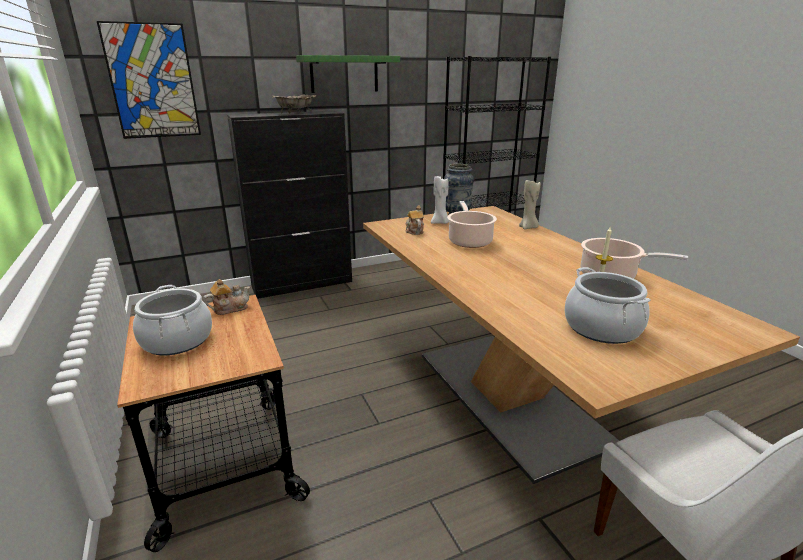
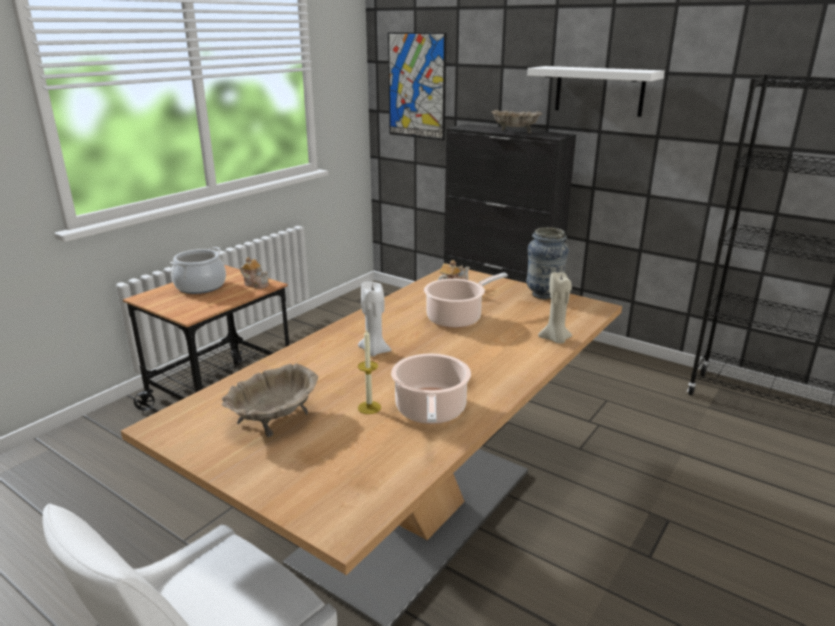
camera: 60 degrees right, 0 degrees up
(344, 74) = (599, 90): green shelf -> white shelf
(440, 223) = (499, 293): white candle -> white candle (374, 352)
(601, 328) = (274, 418): cooking pot -> beige bowl

